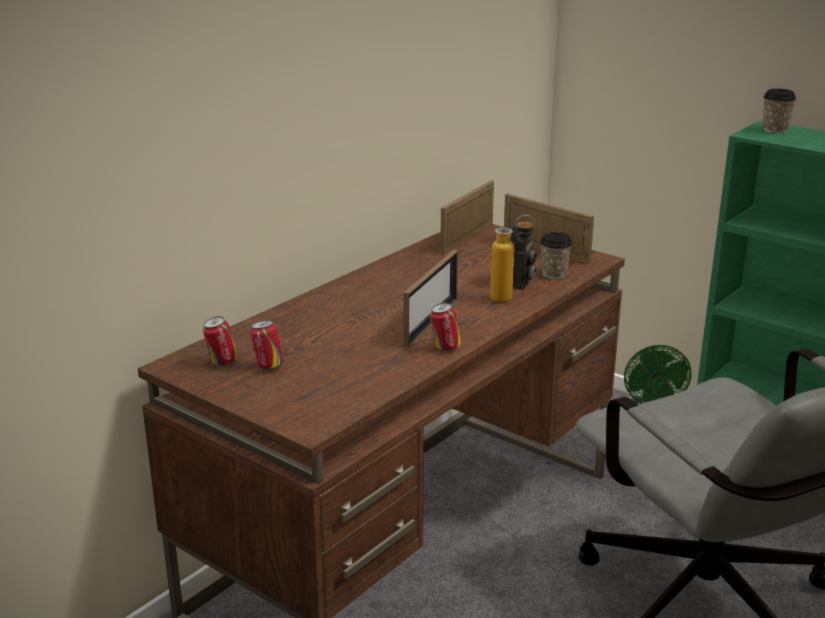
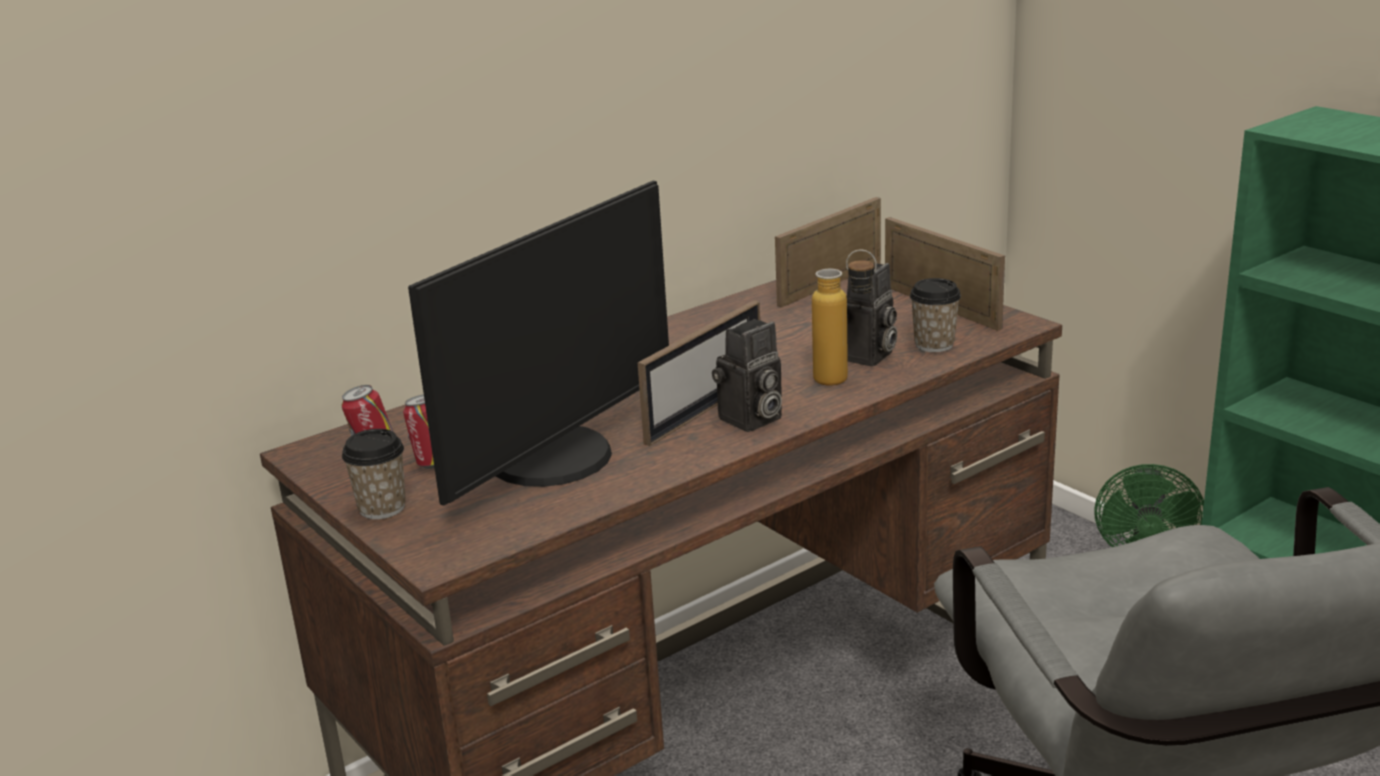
camera: 15 degrees right, 0 degrees up
(351, 359) = (556, 459): none -> monitor
(445, 348) = (703, 452): can -> none
(464, 327) = (750, 420): none -> camera
(774, 130) = (1330, 121): cup -> cup (382, 508)

